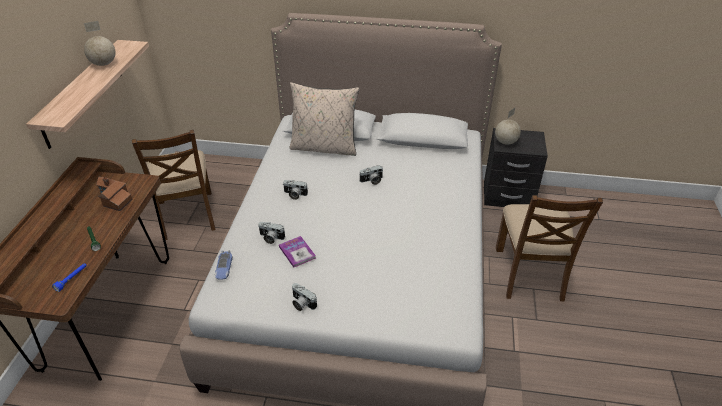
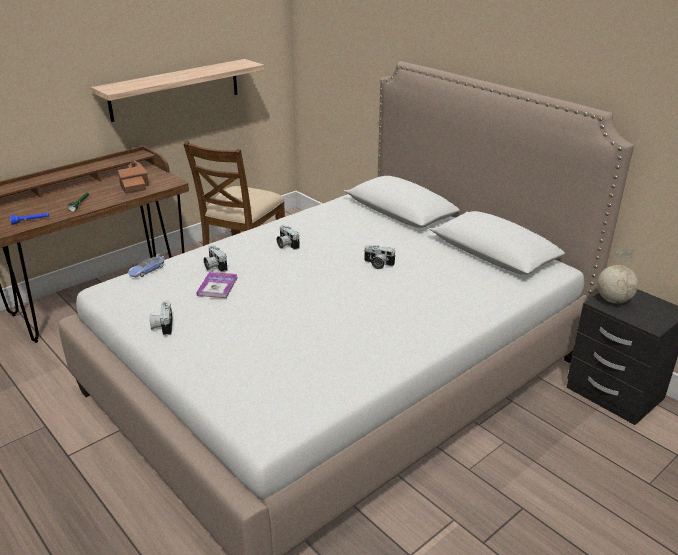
camera: 40 degrees right, 10 degrees down
(104, 64) = (205, 69): globe -> none
(324, 147) = (372, 221): beige pillow -> none
(529, 274) = (538, 489): brown chair -> none

